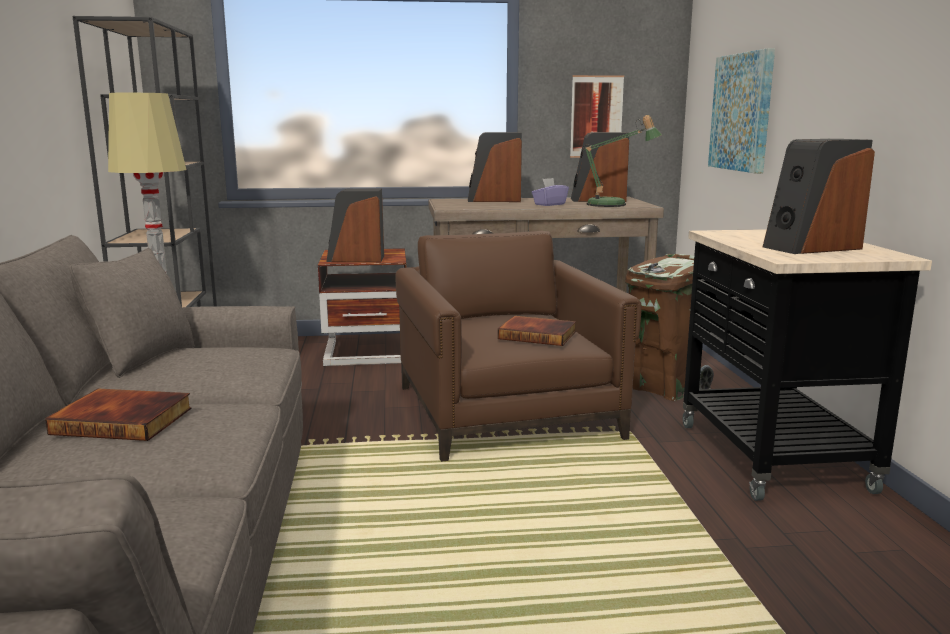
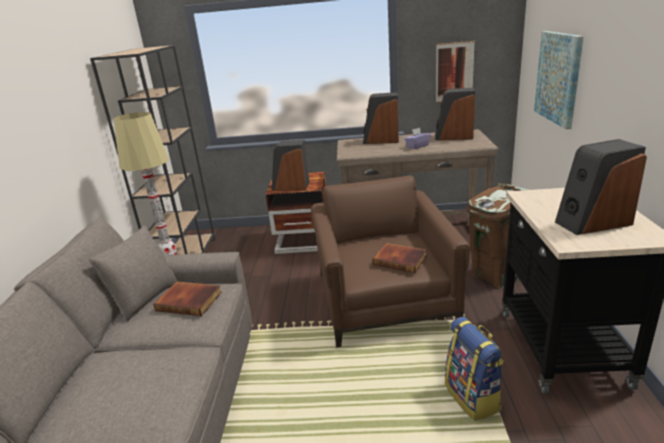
camera: 10 degrees right, 10 degrees up
(124, 420) = (121, 374): book -> book (190, 300)
(613, 205) = (462, 145): table lamp -> none
(658, 508) = (473, 397): none -> backpack

